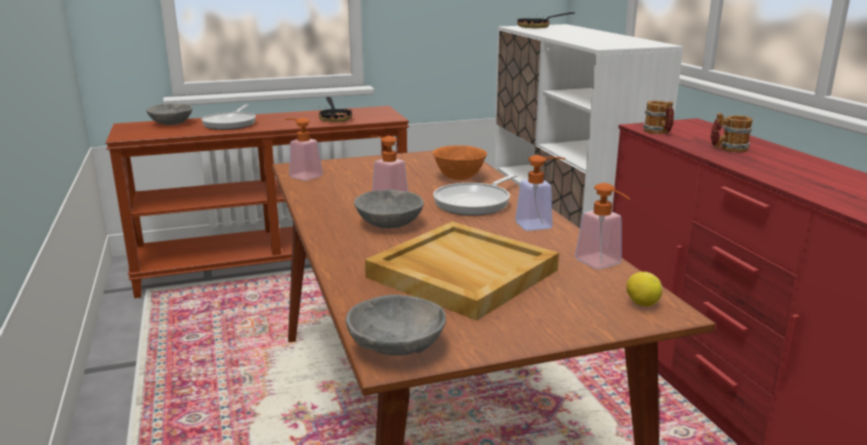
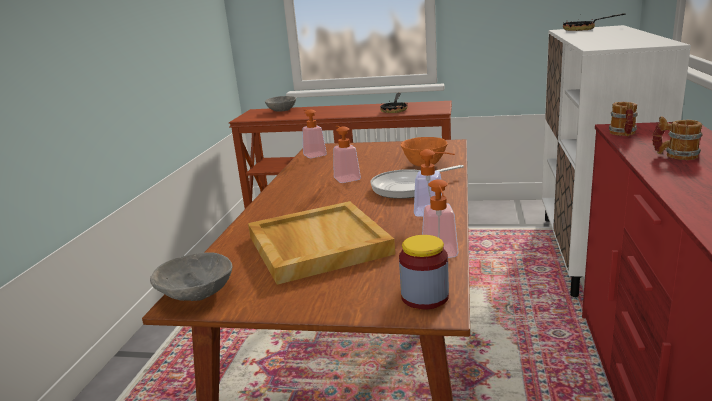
camera: 30 degrees right, 0 degrees up
(231, 123) = (318, 112): frying pan -> none
(388, 224) = (320, 198): grey bowl -> none
(641, 304) = (424, 297): lemon -> jar

